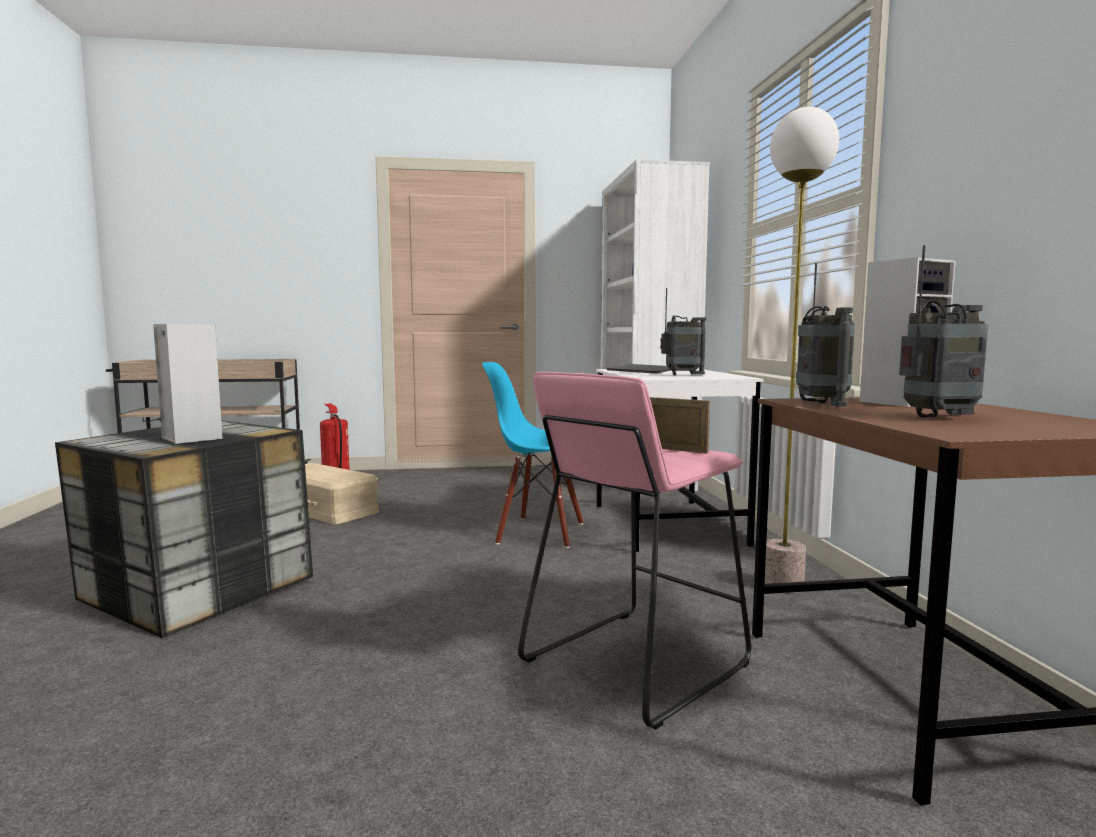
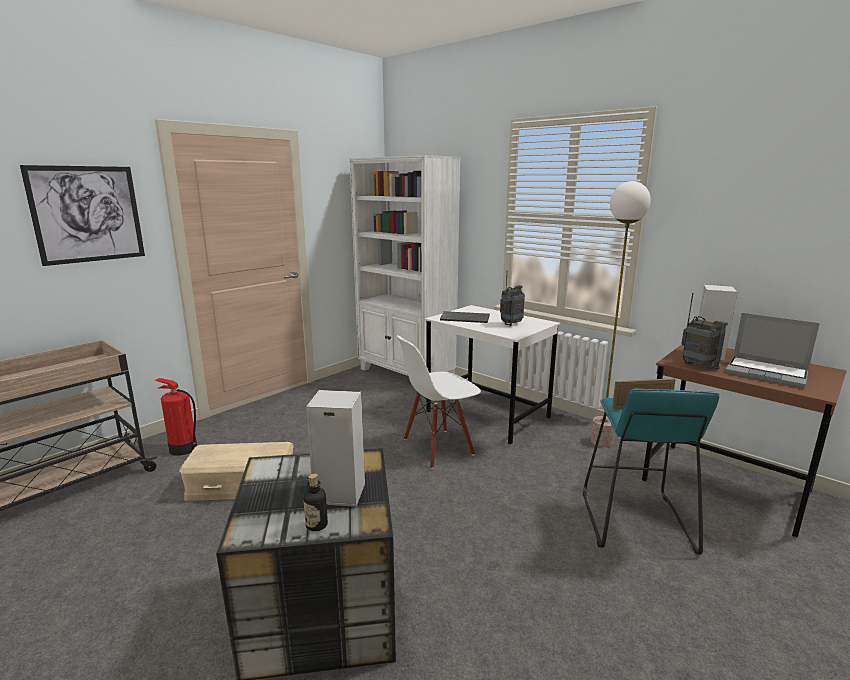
camera: 40 degrees left, 10 degrees up
(128, 445) = (316, 525): none -> bottle
(304, 243) = (87, 214): none -> picture
(541, 533) = (438, 447): blue chair -> white chair
(634, 662) = (634, 521): pink stool -> turquoise stool
(940, 417) = (767, 373): radio -> laptop

